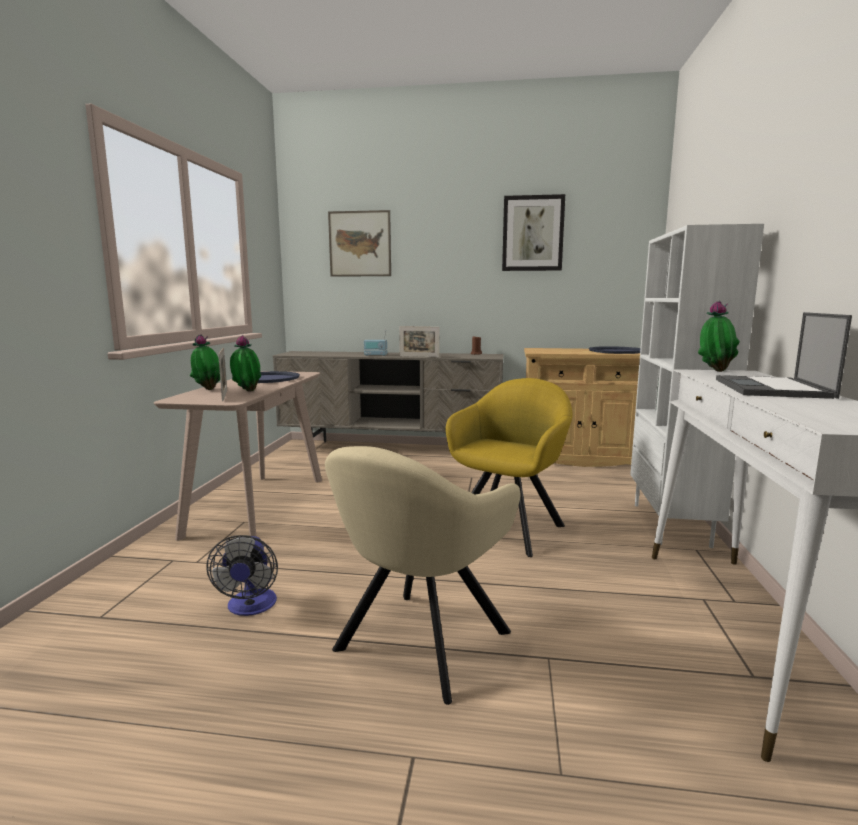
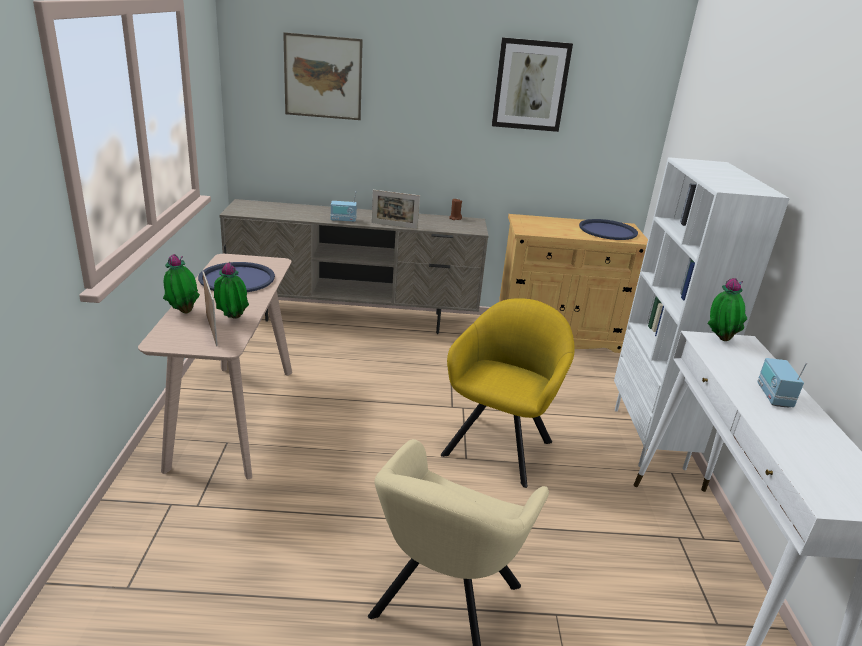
camera: 10 degrees left, 15 degrees up
(250, 607) = (275, 567): fan -> none
(772, 388) = (773, 396): laptop -> radio

